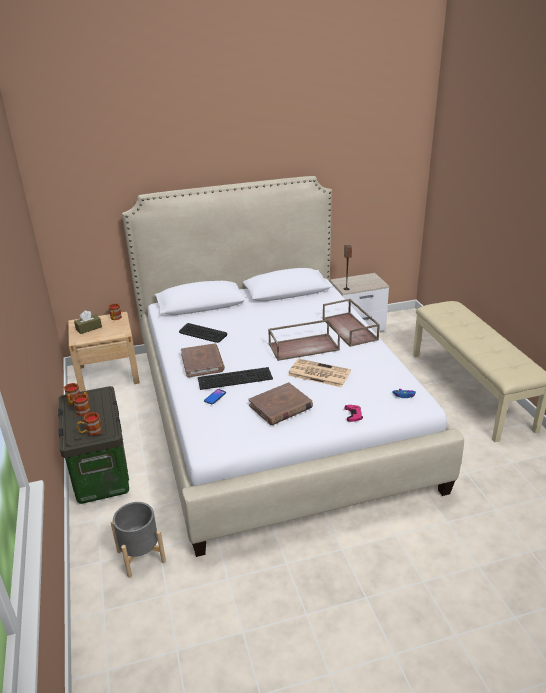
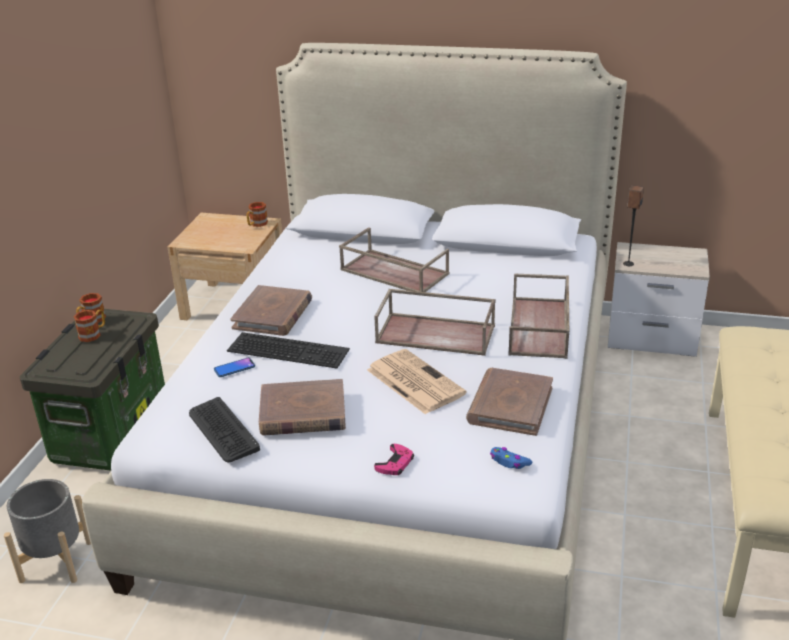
camera: 30 degrees right, 0 degrees up
(89, 328) = (212, 229): brown tissue box -> none
(90, 432) = (70, 365): mug -> none
(202, 333) = (318, 273): keyboard -> keyboard (223, 431)
(244, 322) = (393, 272): none -> brown tray
(376, 370) = (510, 405): none -> brown book

